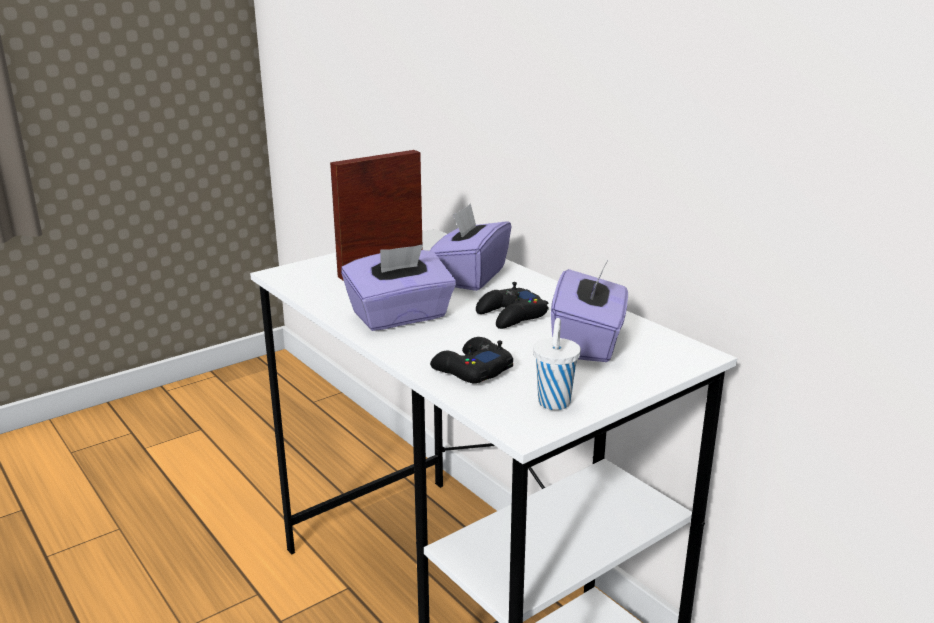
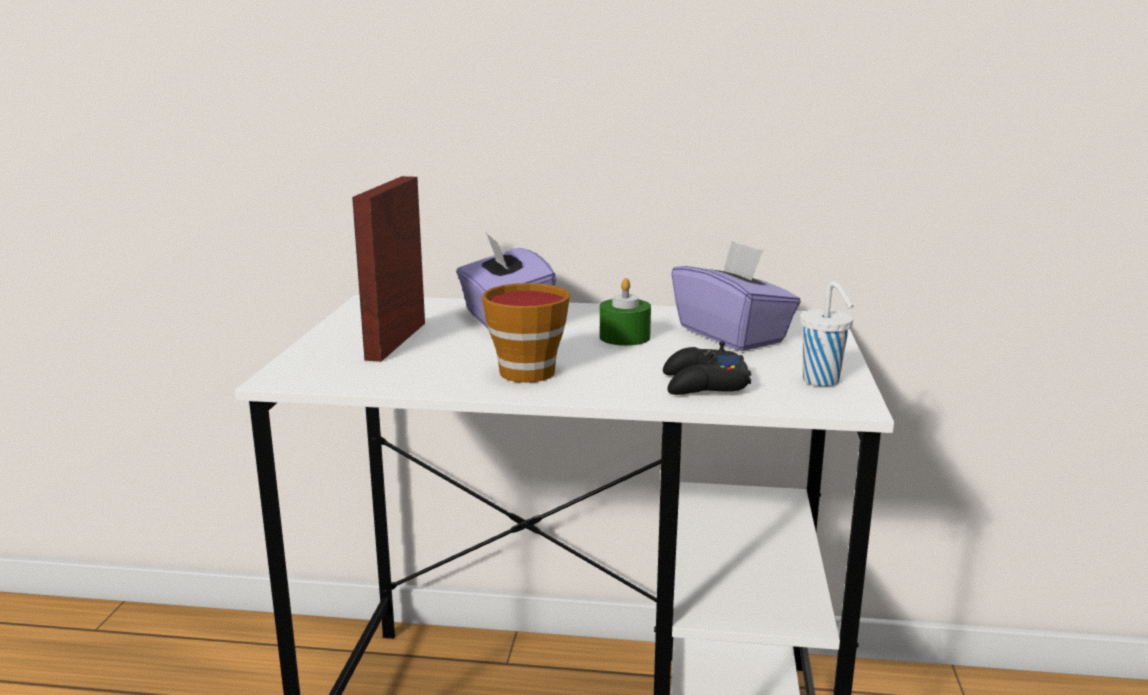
camera: 45 degrees left, 5 degrees down
(400, 317) = (530, 370): purple tissue box -> cup
(511, 316) = (624, 337): black game controller -> green candle

